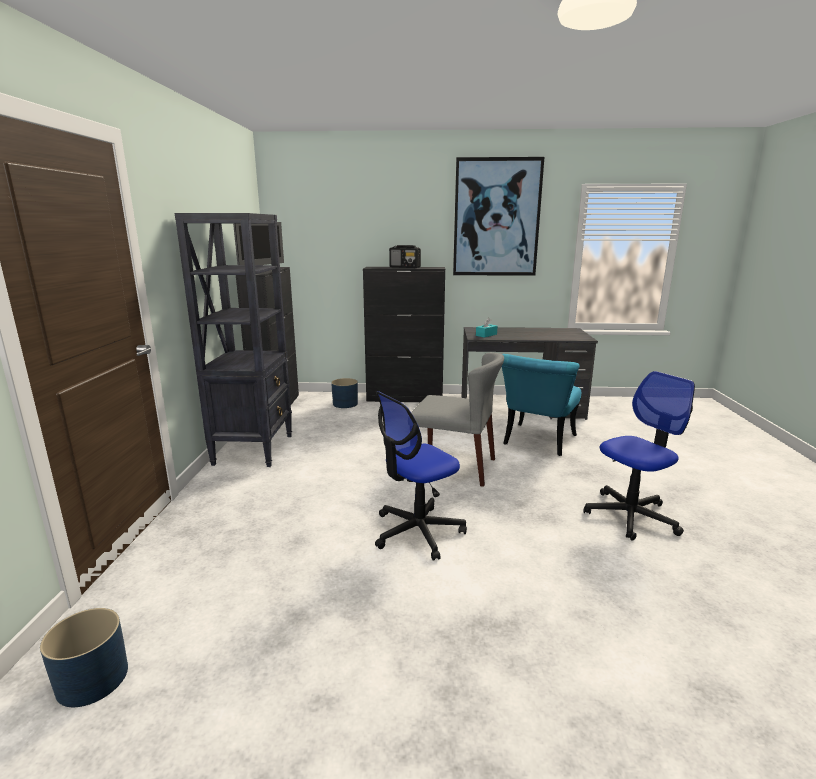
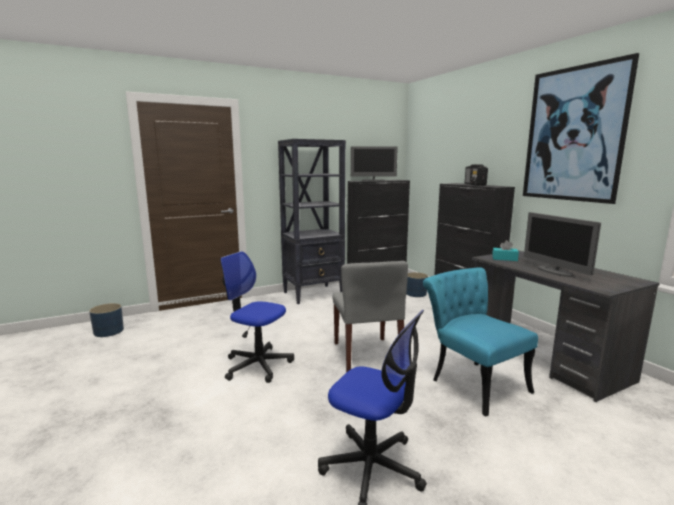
camera: 60 degrees right, 5 degrees down
(535, 335) = (554, 271): none -> monitor
(537, 443) = (472, 382): turquoise chair -> turquoise chair turned 60 degrees clockwise

